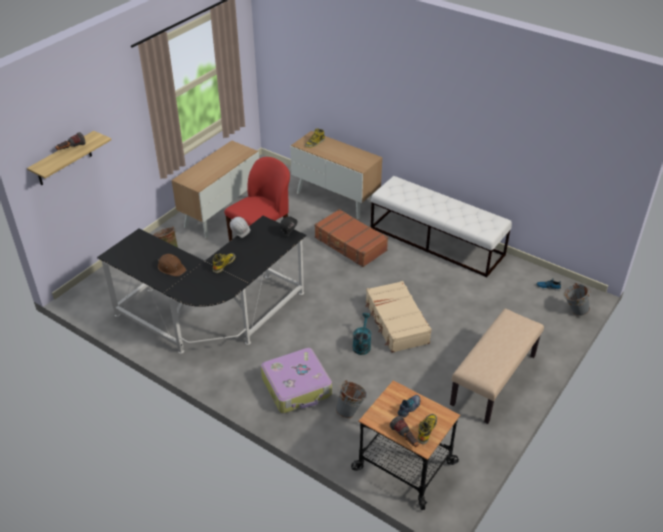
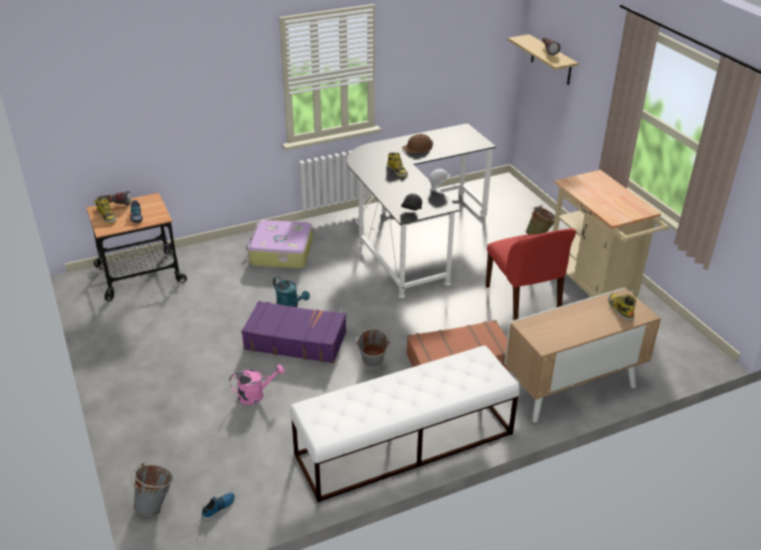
camera: 120 degrees right, 5 degrees down
(221, 212) = (594, 287): cabinet -> beige cart
(351, 410) = (224, 270): grey bucket -> grey bucket (372, 365)
(396, 323) = (295, 340): beige suitcase -> purple suitcase
(462, 315) = (256, 395): none -> pink watering can
(494, 380) = (150, 370): beige bench -> none

